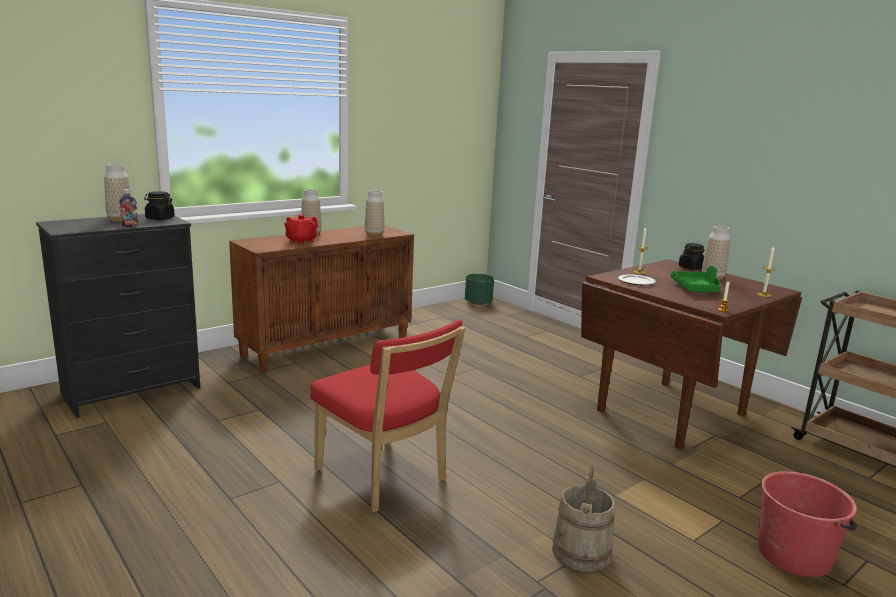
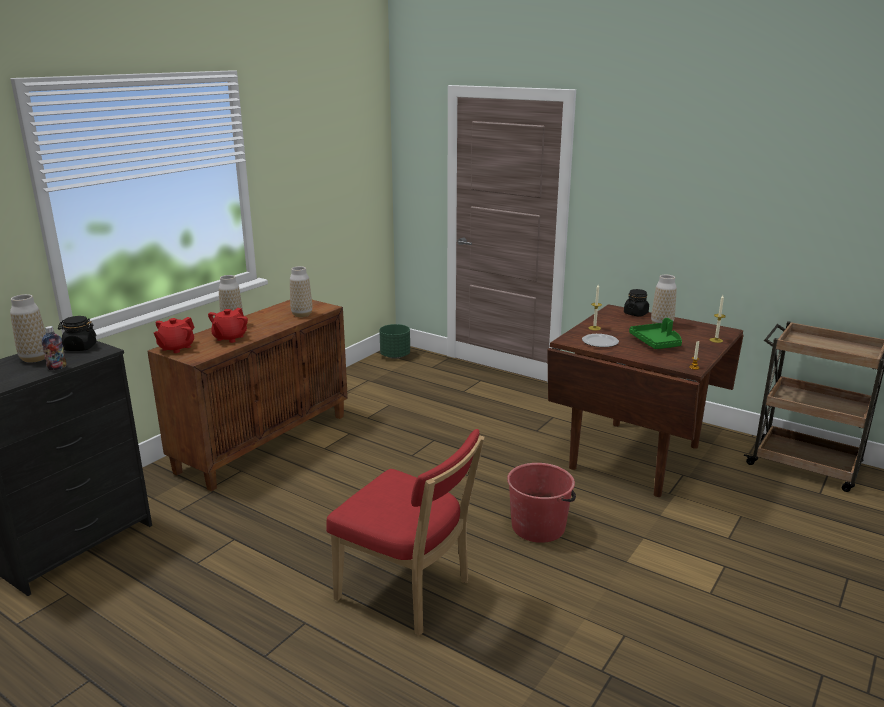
camera: 15 degrees left, 5 degrees up
(252, 241) = (176, 348): none -> red teapot
(581, 552) = (624, 629): beige bucket -> none
(794, 555) = (793, 587): red bucket -> red bucket (539, 527)

